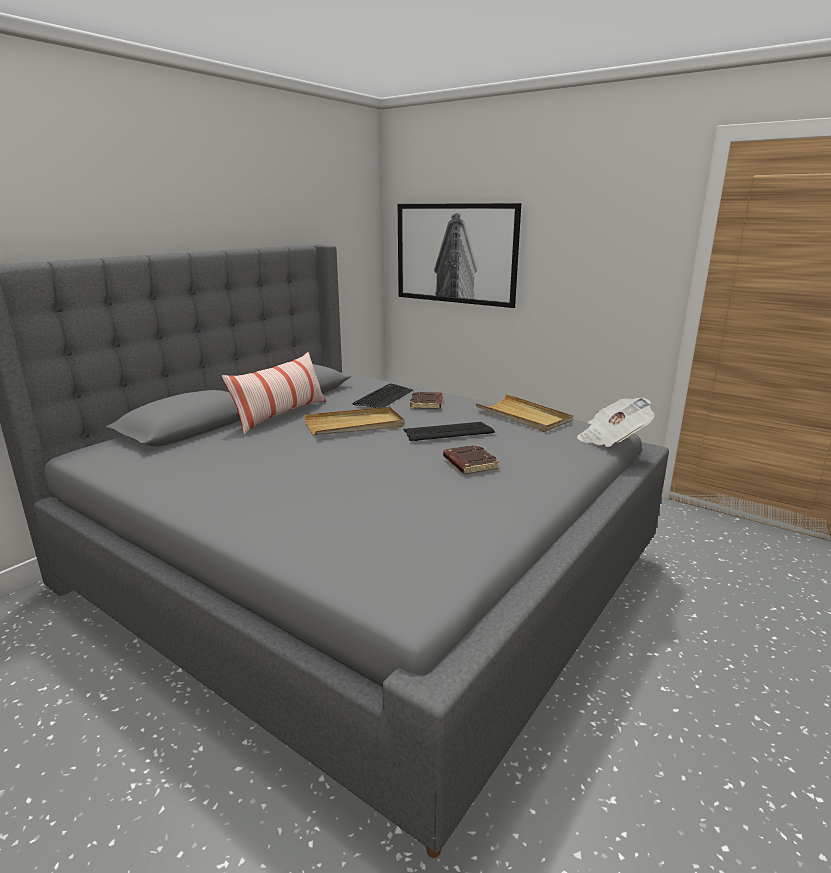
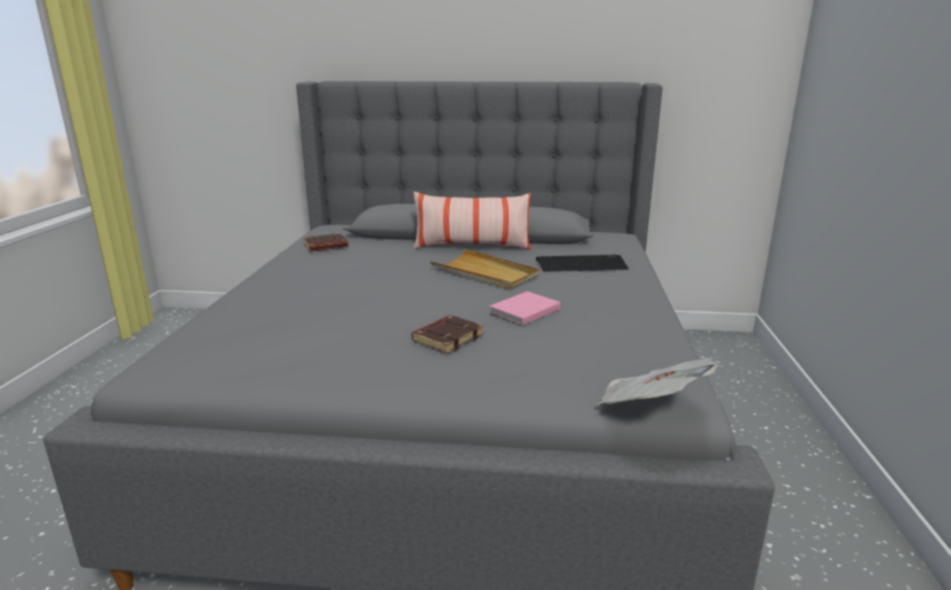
camera: 60 degrees right, 0 degrees up
(427, 404) = (596, 284): brown book -> brown book (325, 246)
(448, 432) = (523, 311): keyboard -> pink book
(456, 253) = (846, 107): picture -> none
(523, 416) = (643, 336): beige tray -> none

